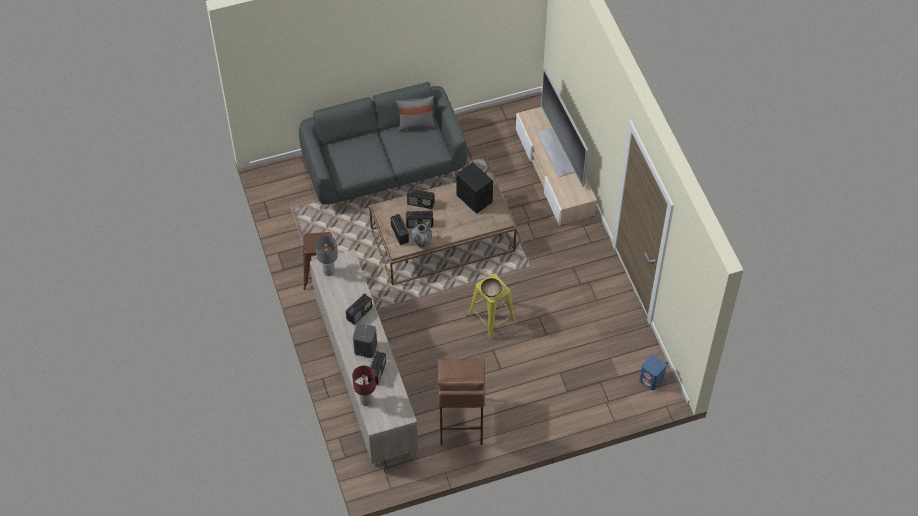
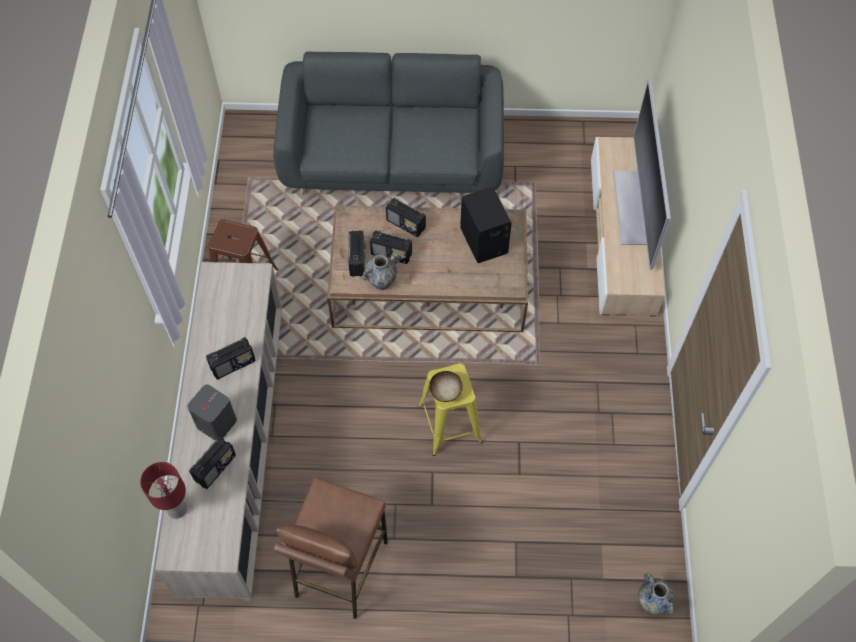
camera: 20 degrees right, 5 degrees up
(329, 271) = (220, 286): grey table lamp -> none
(416, 124) = (446, 111): grey pillow -> none
(651, 380) = (651, 603): blue speaker -> vase

